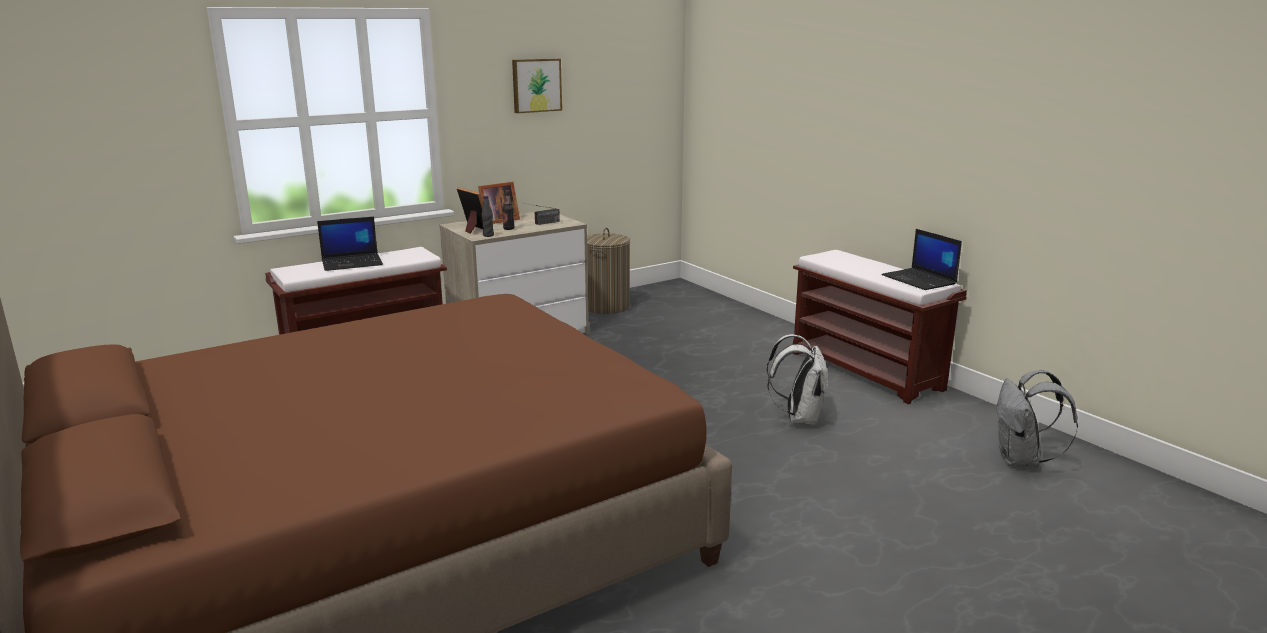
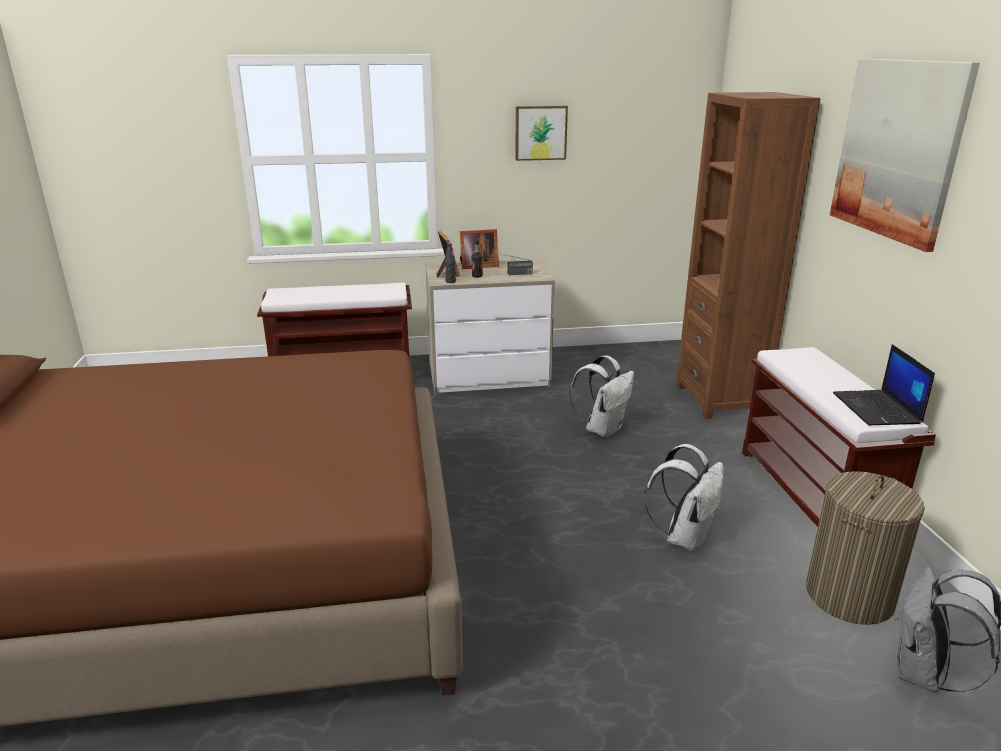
camera: 25 degrees right, 5 degrees up
(353, 262) = (332, 292): laptop -> none
(606, 306) = (591, 359): laundry basket -> laundry basket (849, 596)
(665, 357) = (602, 429): none -> white backpack
(743, 319) = (720, 399): none -> brown bookcase
(891, 76) = (898, 149): none -> picture

